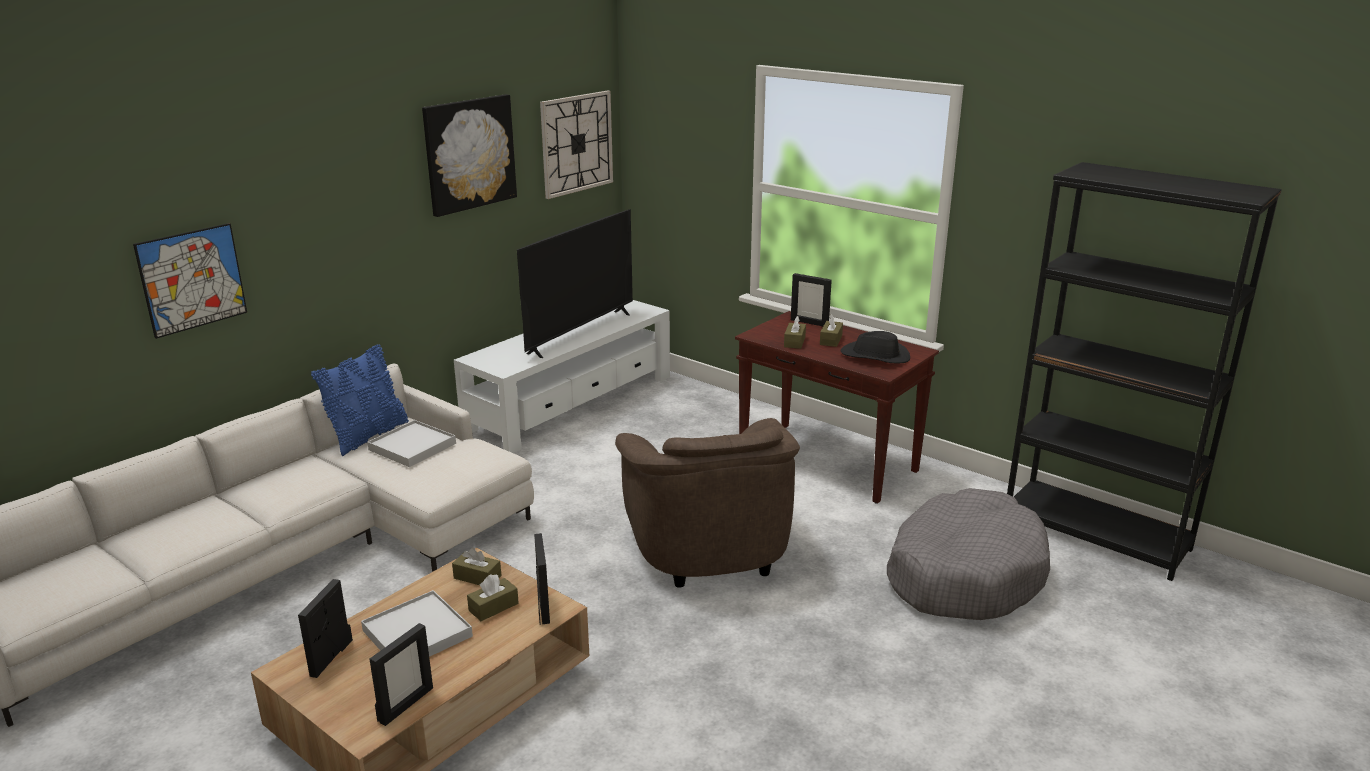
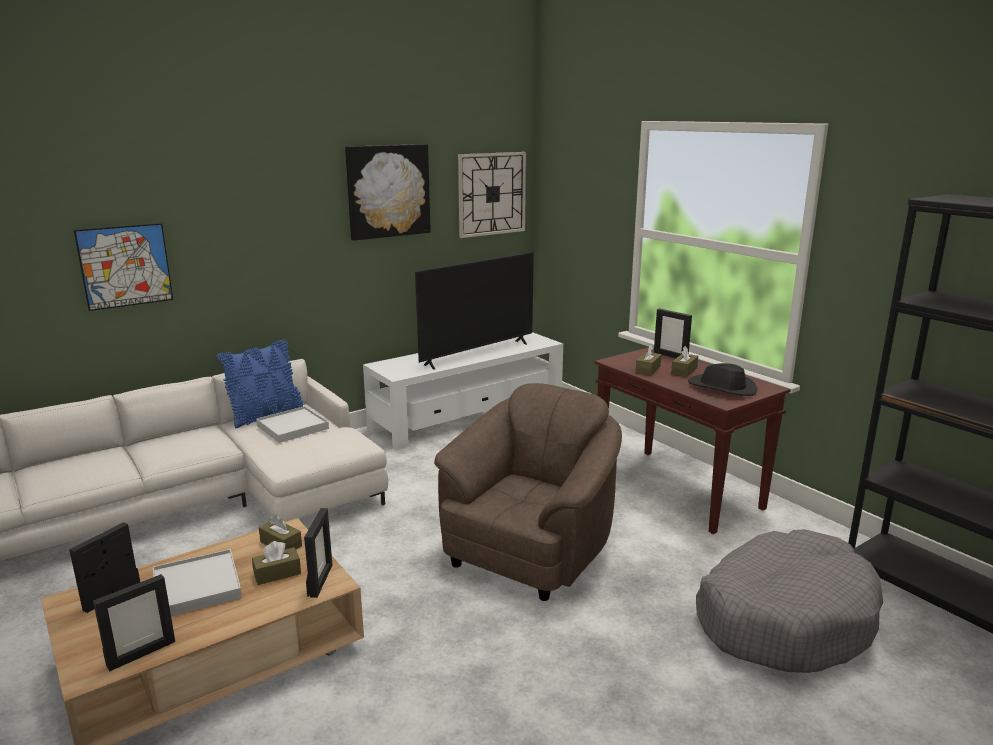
camera: 15 degrees right, 5 degrees down
(708, 547) = (530, 551): brown armchair -> brown armchair turned 150 degrees counterclockwise

